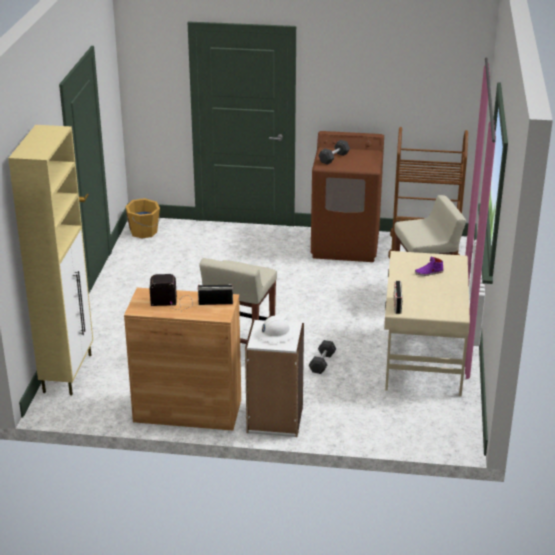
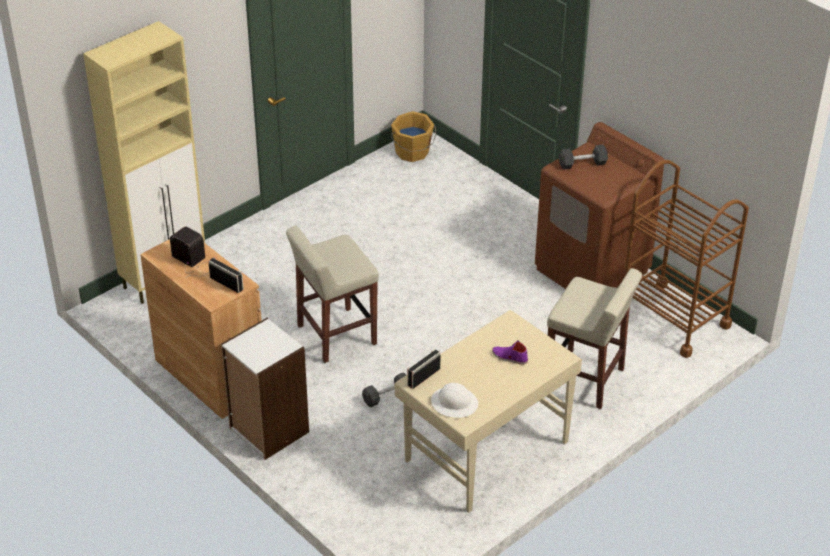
camera: 40 degrees right, 10 degrees up
(275, 333) = (264, 344): white hard hat -> white hard hat (454, 403)

